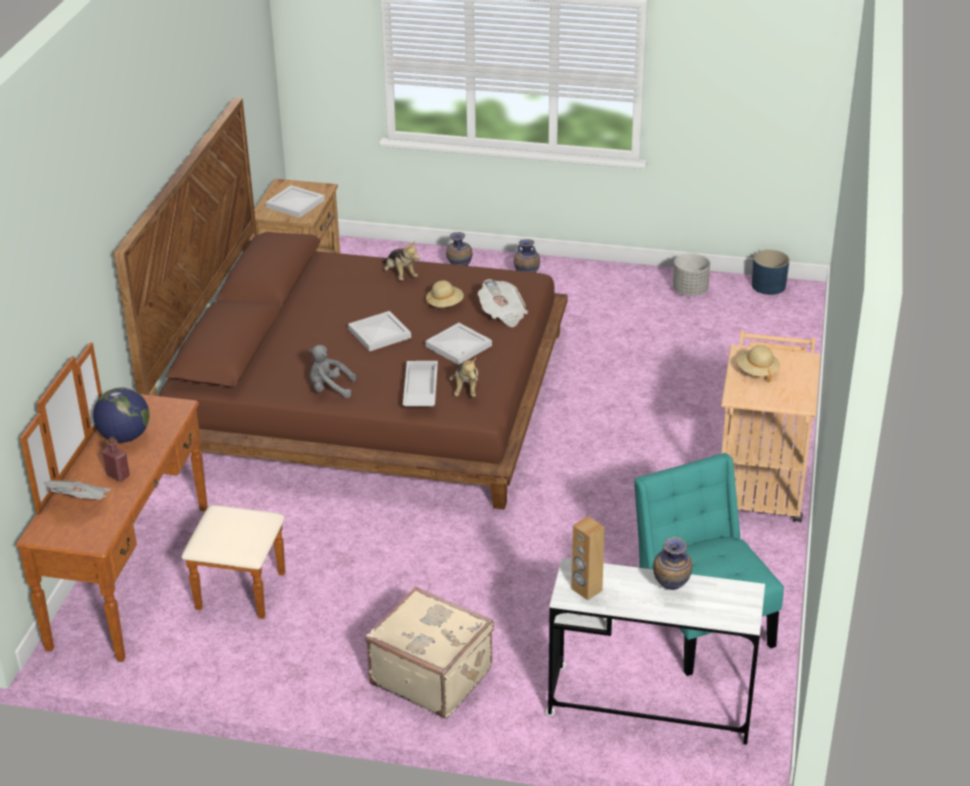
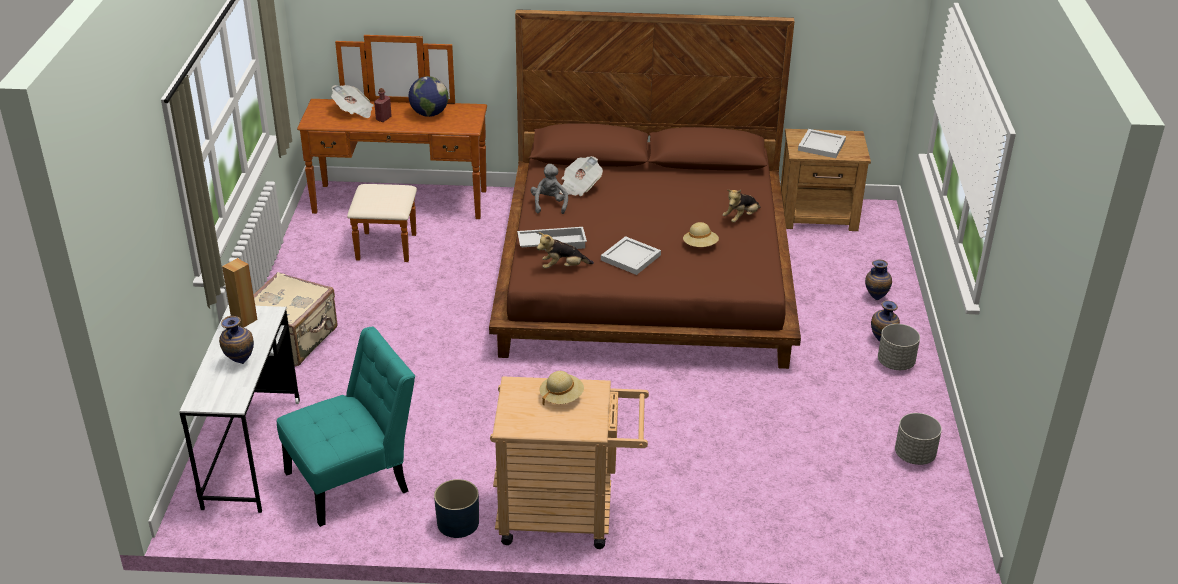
camera: 80 degrees right, 0 degrees up
(380, 333) = (637, 217): white tray -> none
(503, 314) = (692, 277): newspaper -> newspaper (579, 187)
(563, 278) = (895, 363): none -> grey planter
(768, 286) = (959, 519): blue planter -> blue planter (458, 523)

